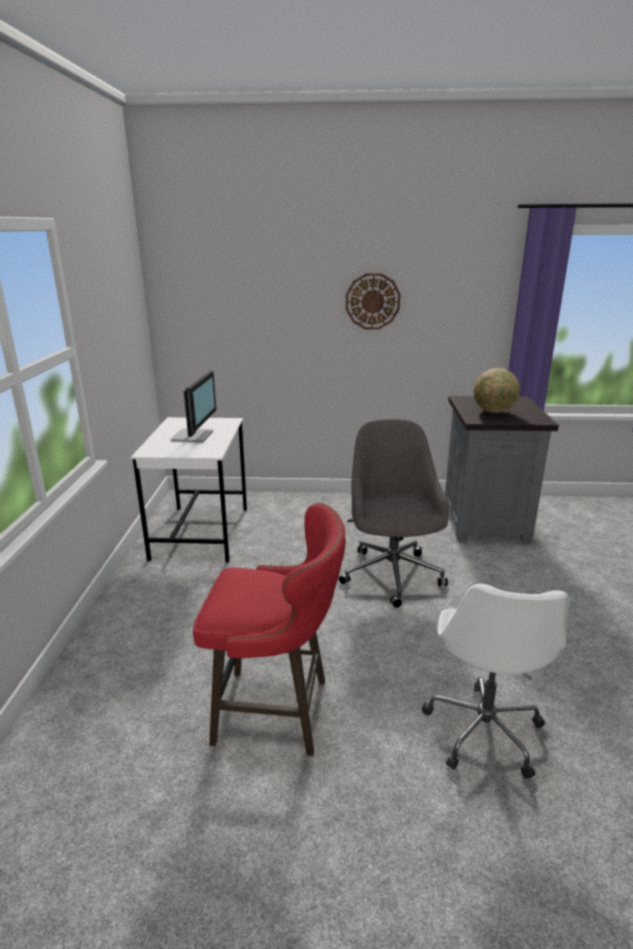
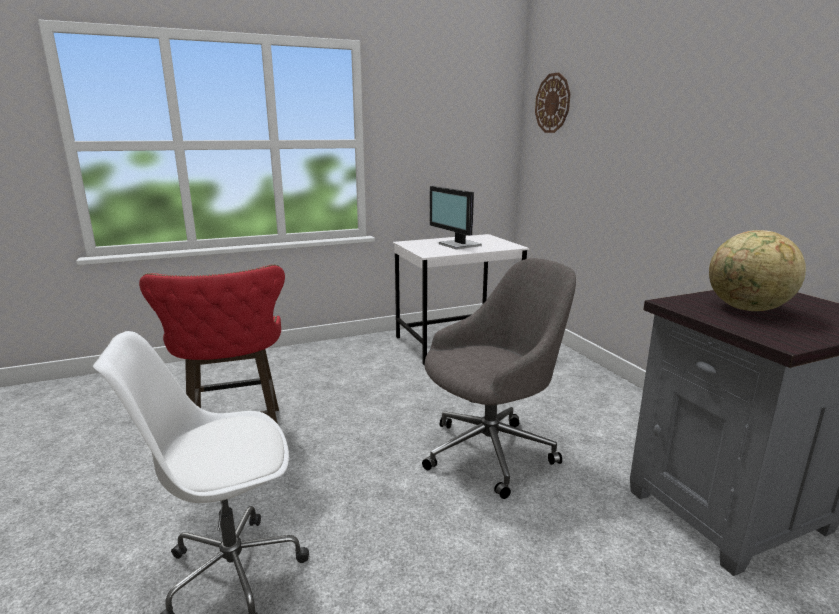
camera: 65 degrees right, 5 degrees down
(194, 436) = (458, 245): monitor -> monitor turned 75 degrees clockwise
(372, 301) = (700, 126): wall clock -> wall clock (552, 103)

